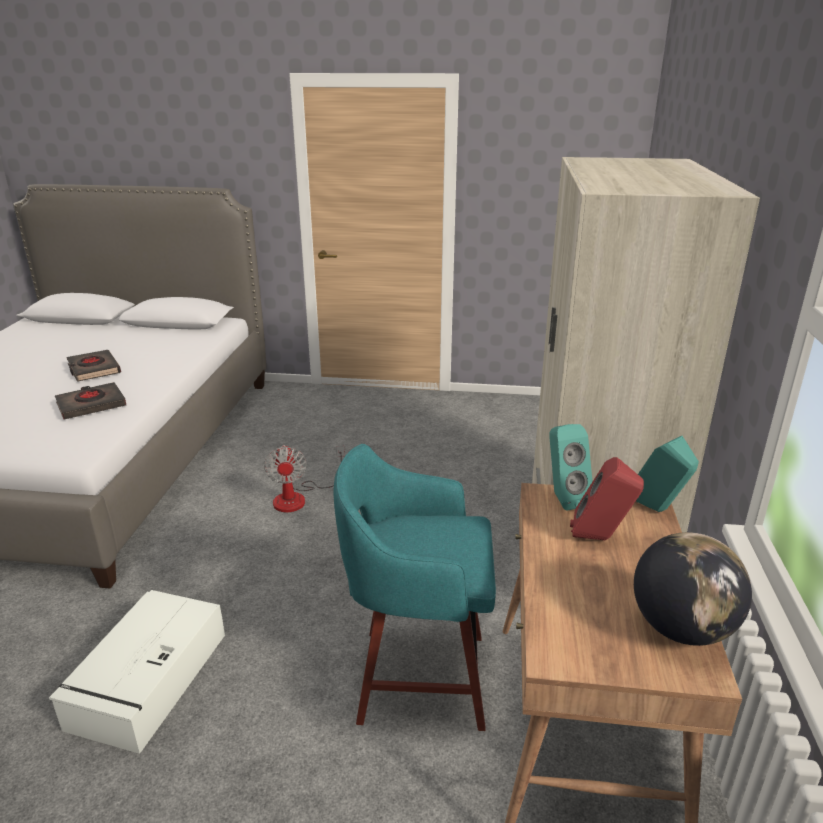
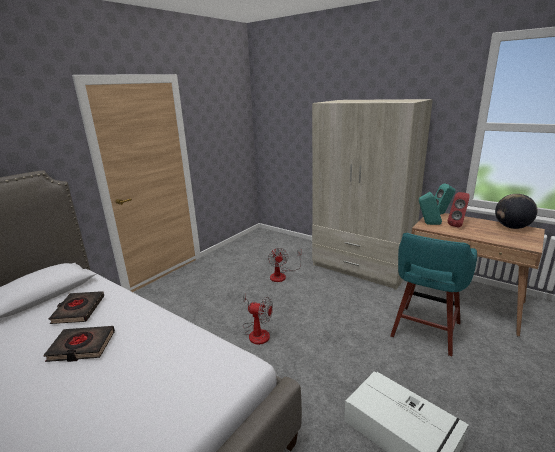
camera: 60 degrees left, 5 degrees down
(91, 405) = (160, 353): black book -> black book (78, 310)
(466, 472) = (282, 275): none -> fan

